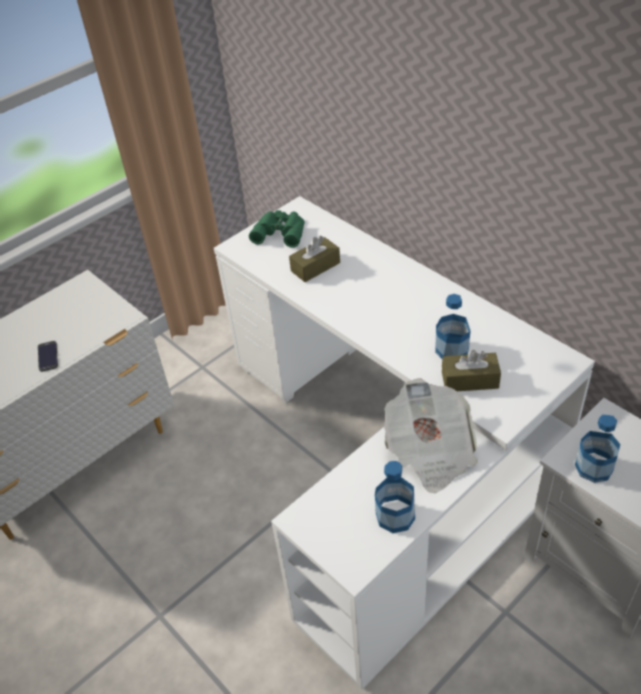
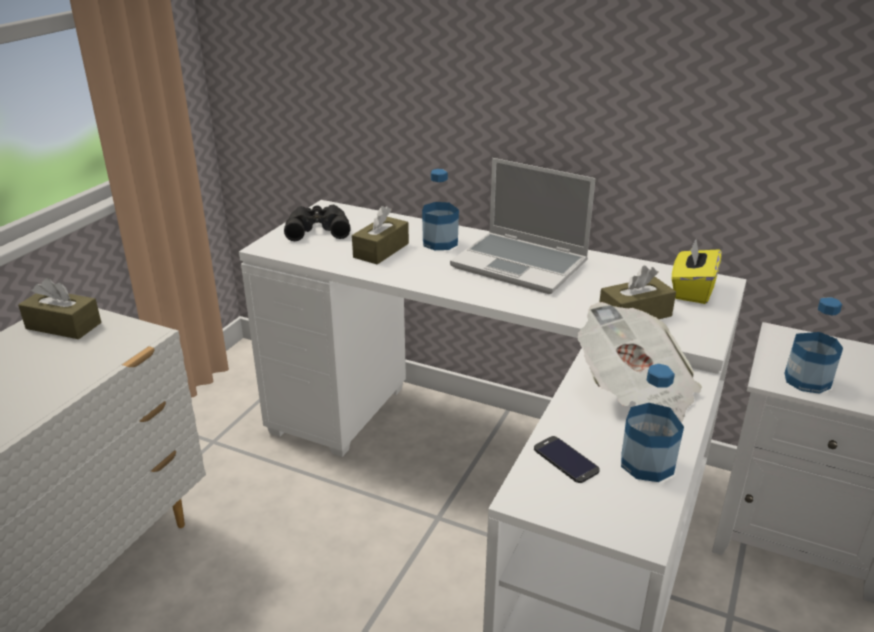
camera: 25 degrees left, 15 degrees down
(48, 356) = (37, 393): phone -> phone (566, 459)
(80, 297) = (63, 326): none -> brown tissue box
(280, 232) = (317, 228): green binoculars -> black binoculars
(415, 305) = (521, 264): none -> laptop
(452, 350) = (593, 294): bottle -> bottle (440, 242)
(536, 364) = (691, 290): none -> yellow tissue box

